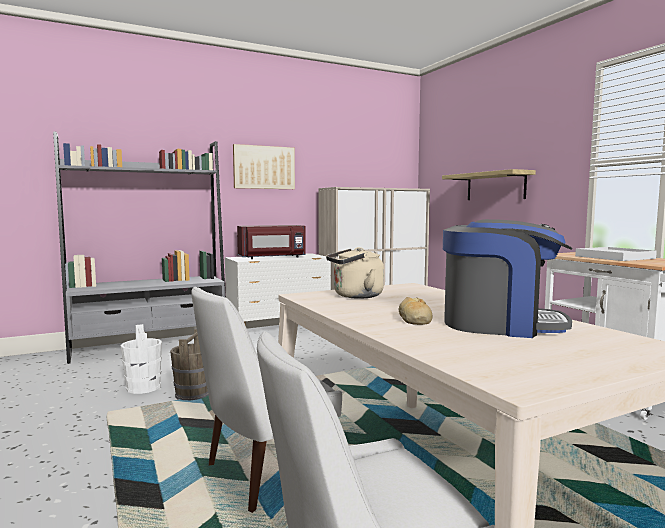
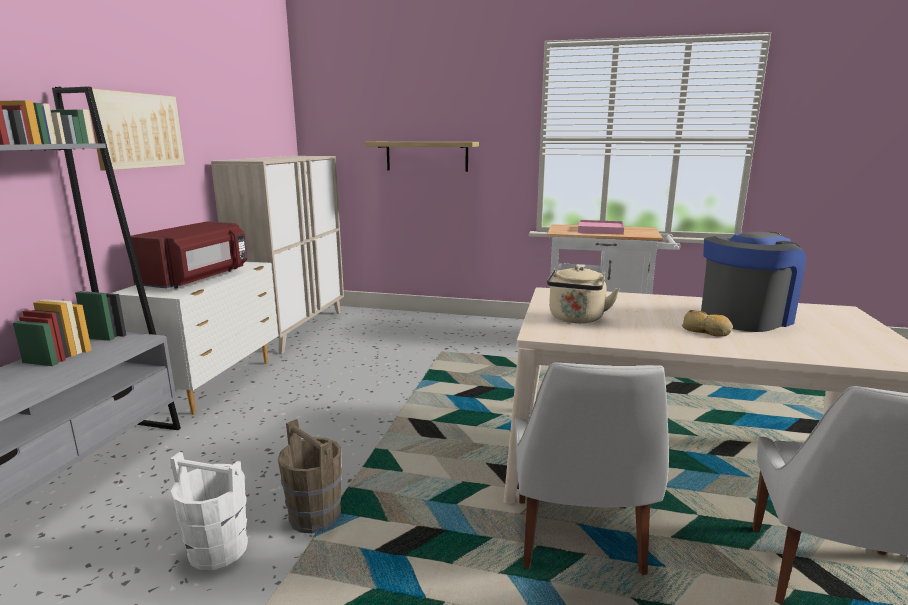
camera: 50 degrees left, 10 degrees up
(614, 257) = (600, 230): white tray -> pink tray

